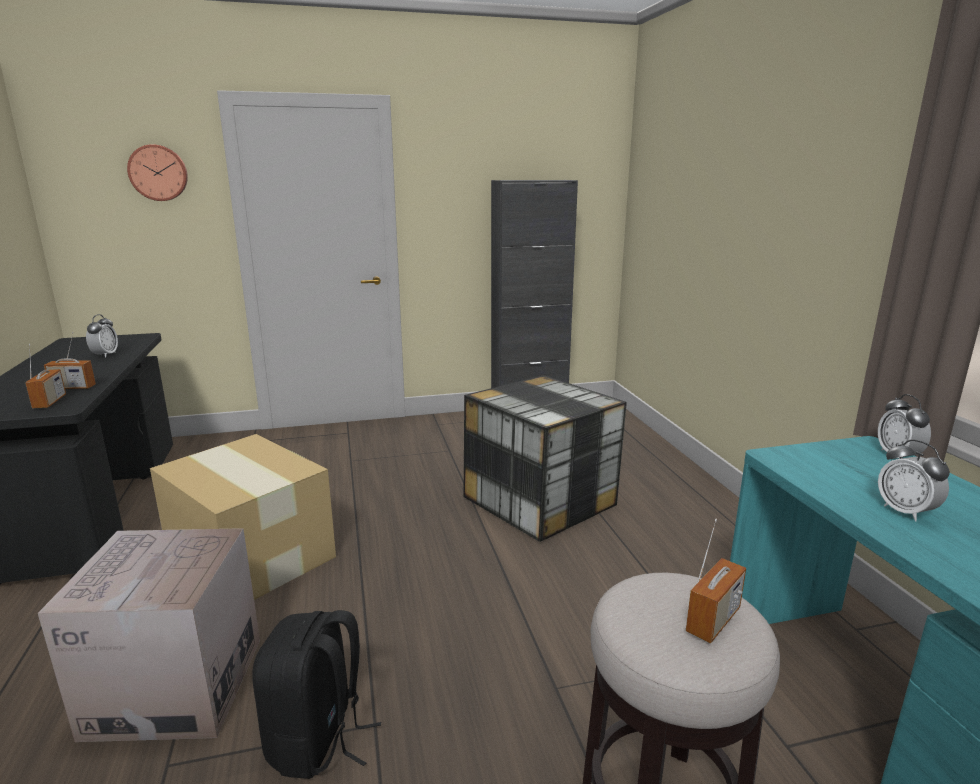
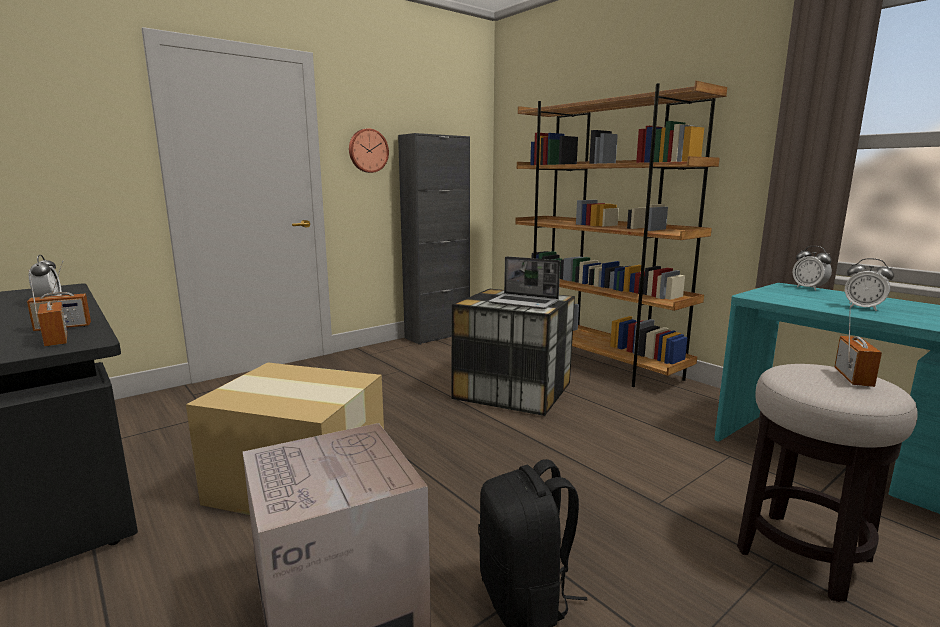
camera: 25 degrees left, 5 degrees down
(158, 173) = (72, 108): wall clock -> wall clock (368, 150)
(544, 405) = (524, 303): none -> laptop
(678, 482) = (594, 362): none -> brown bookcase

